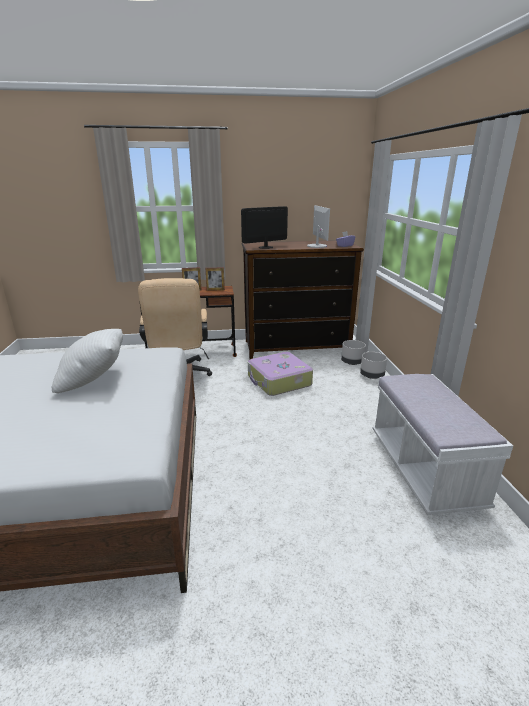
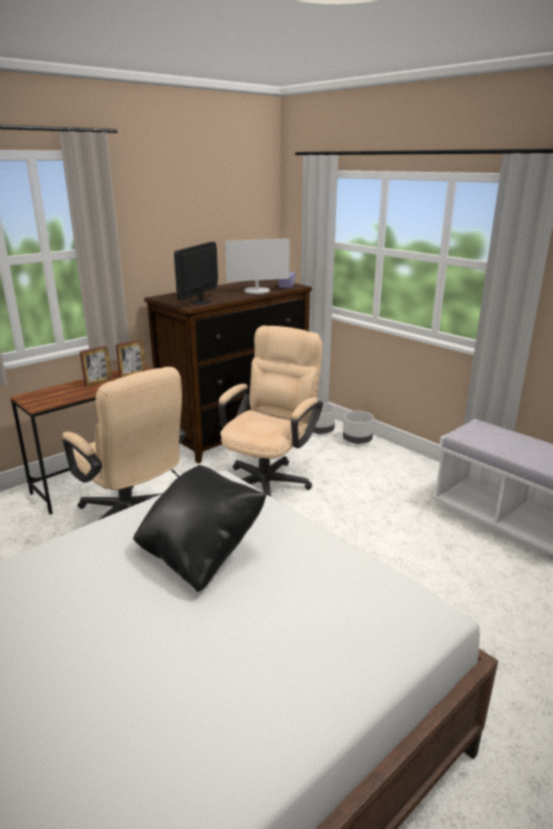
camera: 35 degrees left, 0 degrees up
(94, 379) = (201, 553): white pillow -> black pillow
(278, 381) = (270, 480): suitcase -> beige office chair
(317, 246) = (257, 291): monitor -> monitor turned 120 degrees clockwise

